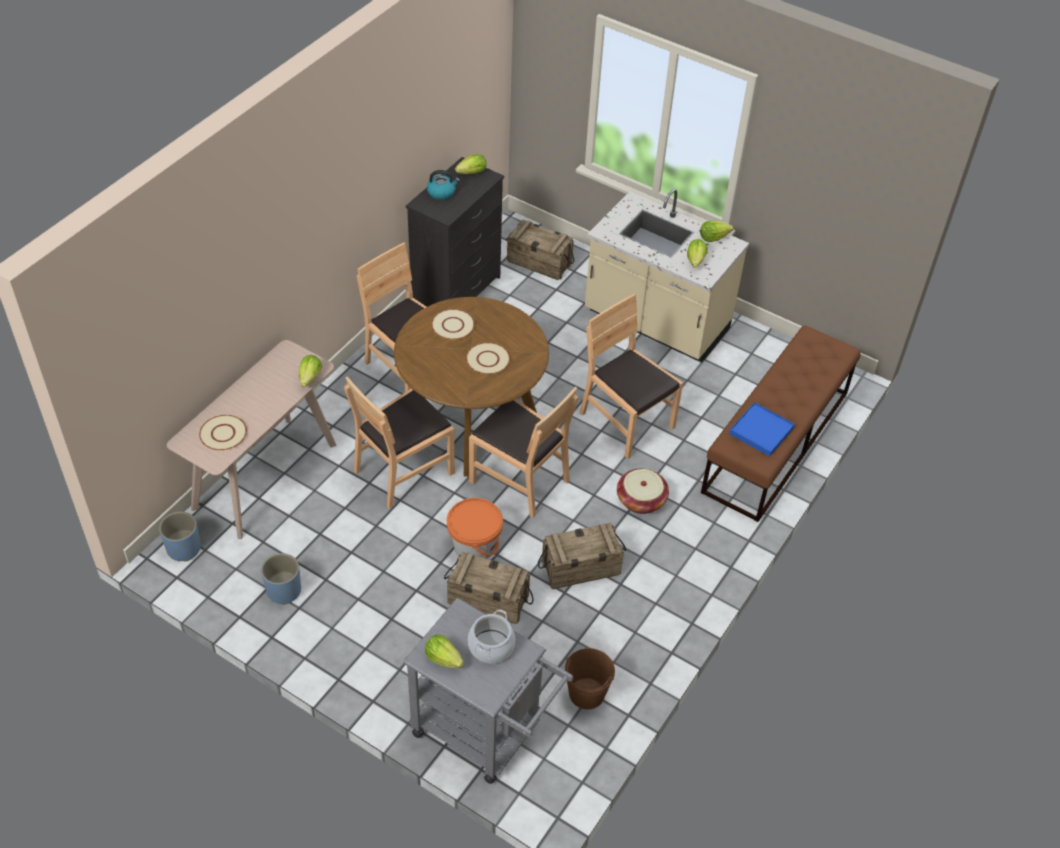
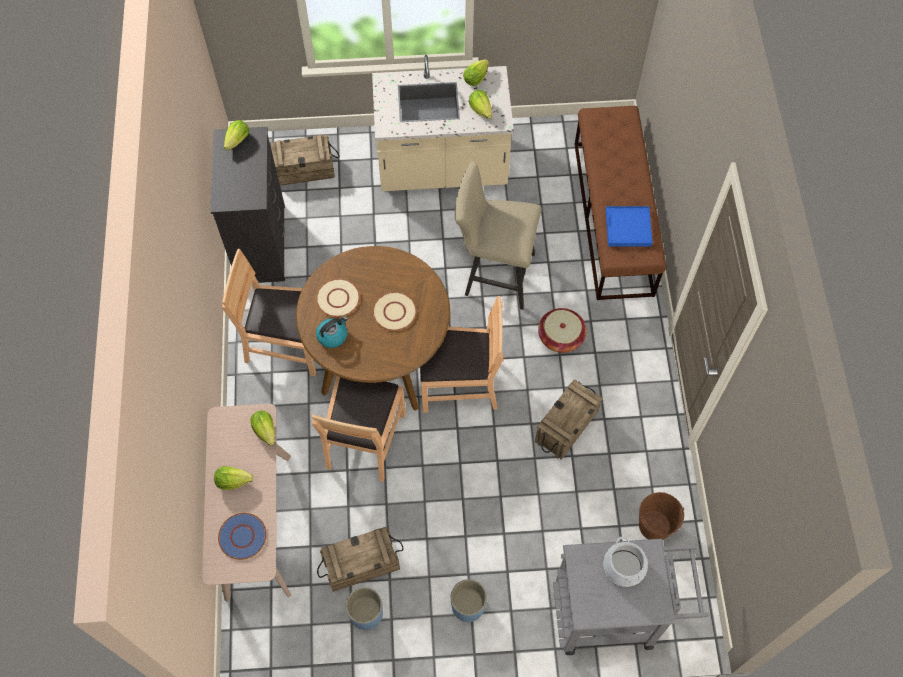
camera: 35 degrees left, 15 degrees up
(183, 548) = (252, 639): blue planter -> blue planter (468, 606)
(223, 434) = (243, 536): beige plate -> blue plate
(442, 192) = (230, 178): kettle -> kettle (332, 335)
(443, 658) = (600, 604): lettuce -> lettuce (233, 481)
(474, 545) = (474, 464): orange bucket -> none
(487, 600) = (524, 504): crate -> crate (361, 565)
(626, 421) = (494, 274): brown chair -> beige stool

